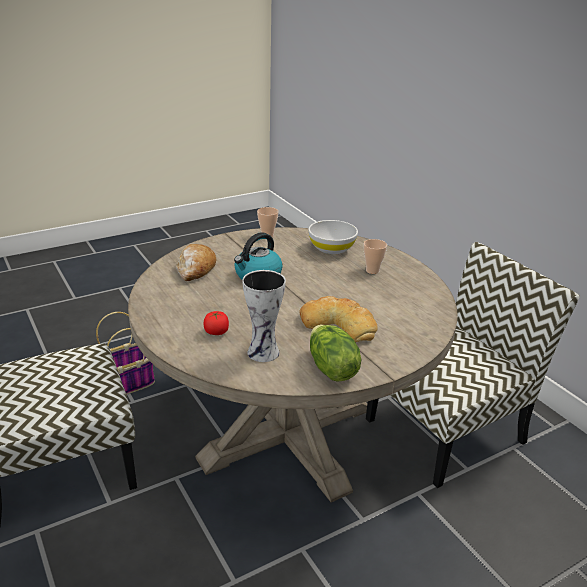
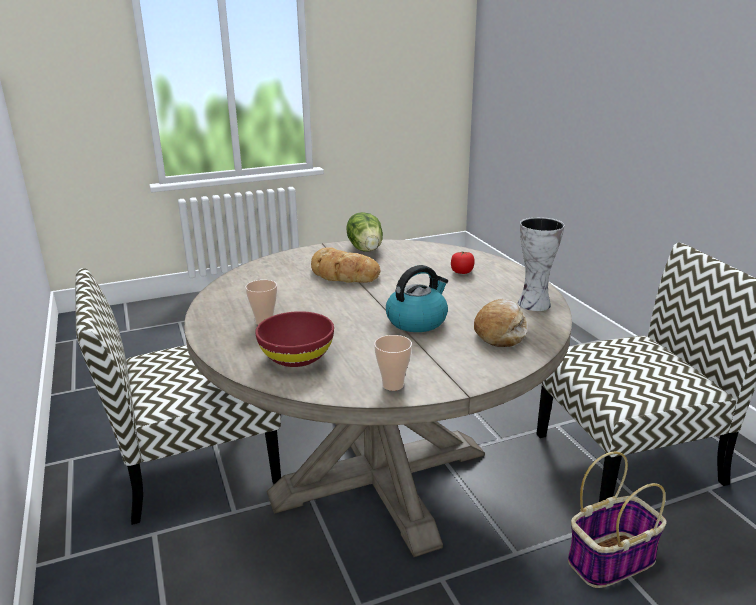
camera: 170 degrees left, 5 degrees down
(265, 352) = (418, 258): vase -> vase (532, 303)
(331, 248) = (297, 357): white bowl -> red bowl

